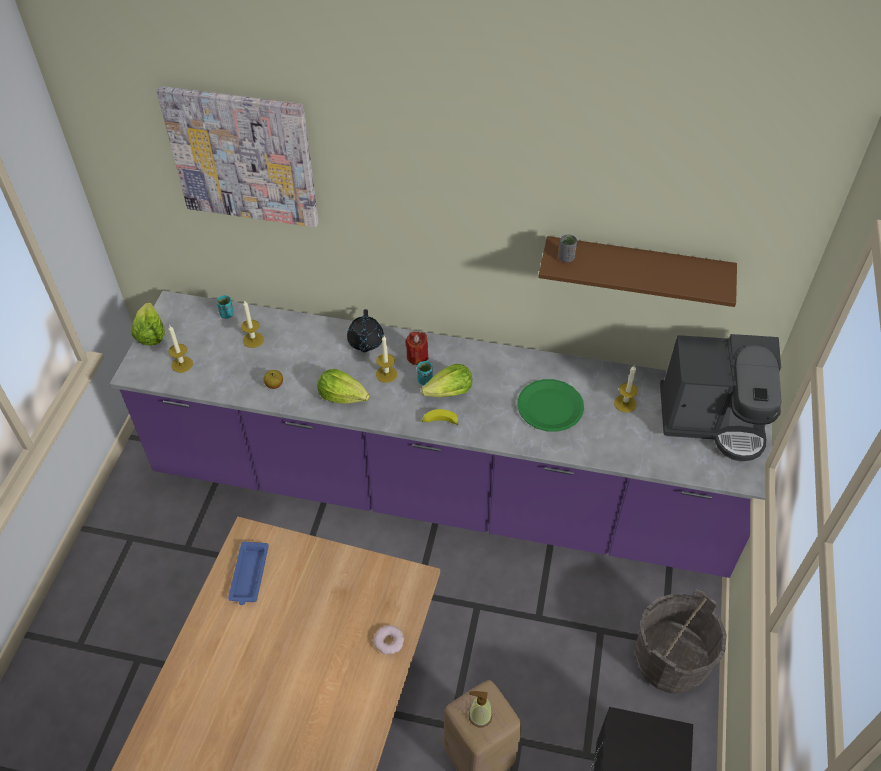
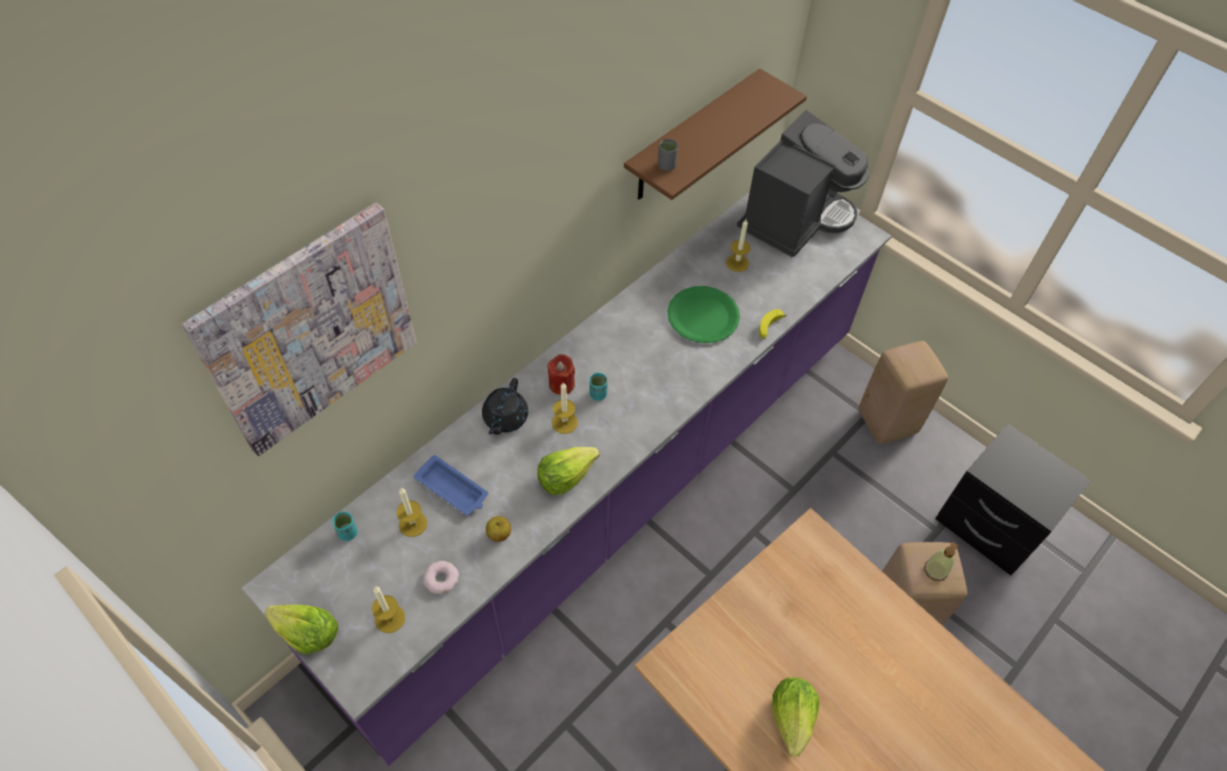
camera: 60 degrees left, 5 degrees up
(249, 575) = (720, 687): blue tray -> blue tray (453, 489)
(365, 342) = (505, 418): black teapot -> black teapot turned 75 degrees clockwise
(389, 641) = (868, 592): donut -> donut (441, 579)
(439, 422) = (660, 410): banana -> banana (769, 328)
(449, 393) = (629, 383): lettuce -> lettuce (792, 718)
(670, 661) = (886, 421): grey bucket -> beige stool

